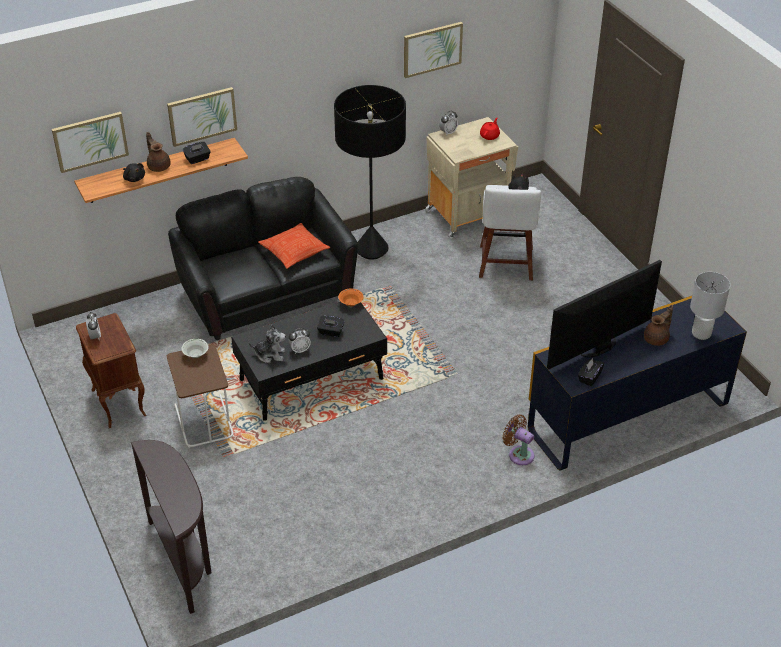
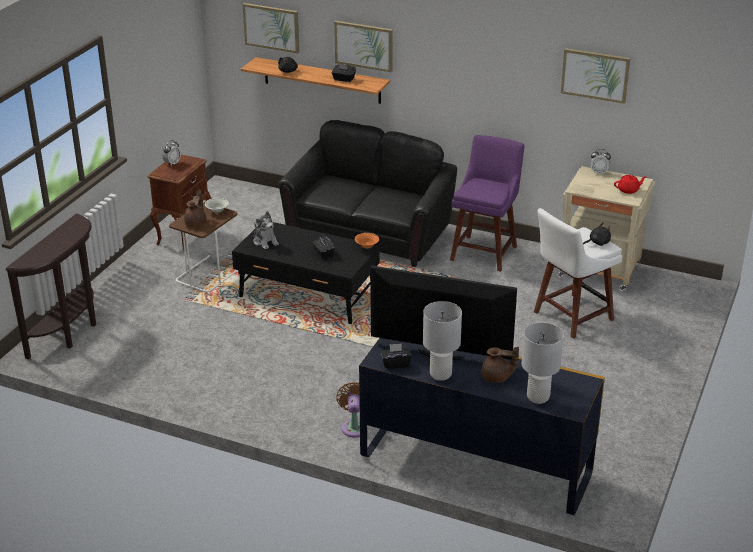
camera: 50 degrees right, 10 degrees down
(158, 166) = (314, 72): brown teapot -> brown teapot (196, 223)
(294, 252) = (389, 201): orange pillow -> none
(300, 350) = (286, 250): alarm clock -> none
(371, 251) = (485, 252): black floor lamp -> purple stool
(628, 364) = (440, 376): none -> grey table lamp

